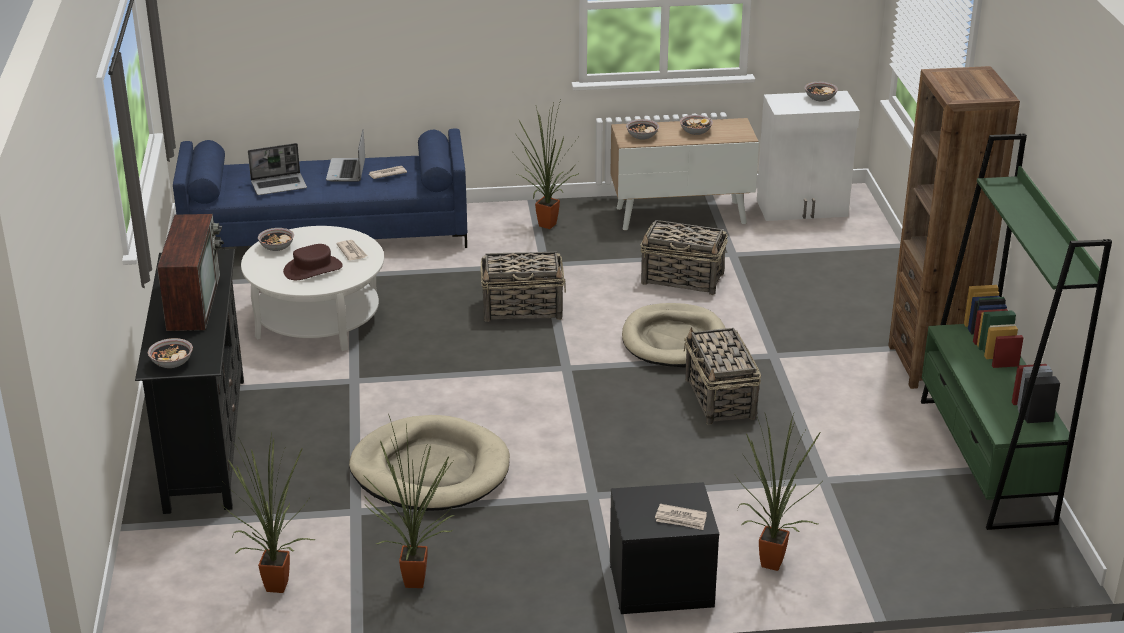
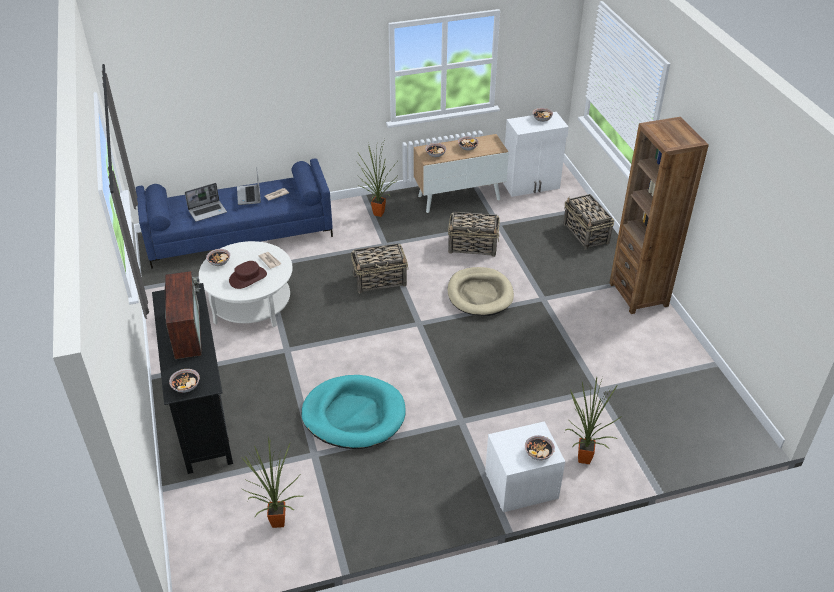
camera: 10 degrees left, 10 degrees up
(416, 579) = (367, 503): potted plant -> none
(430, 470) = (354, 415): beige dog bed -> turquoise dog bed
(660, 585) = (521, 486): black nightstand -> white nightstand
(681, 519) = (538, 453): newspaper -> bowl
(720, 399) = (520, 336): basket -> basket (586, 234)
(985, 460) = (689, 363): green bookcase -> none

